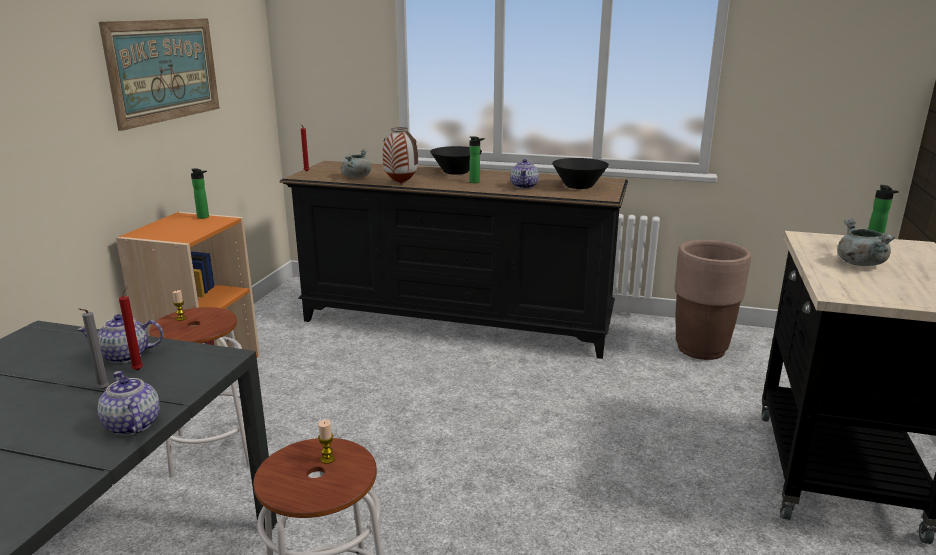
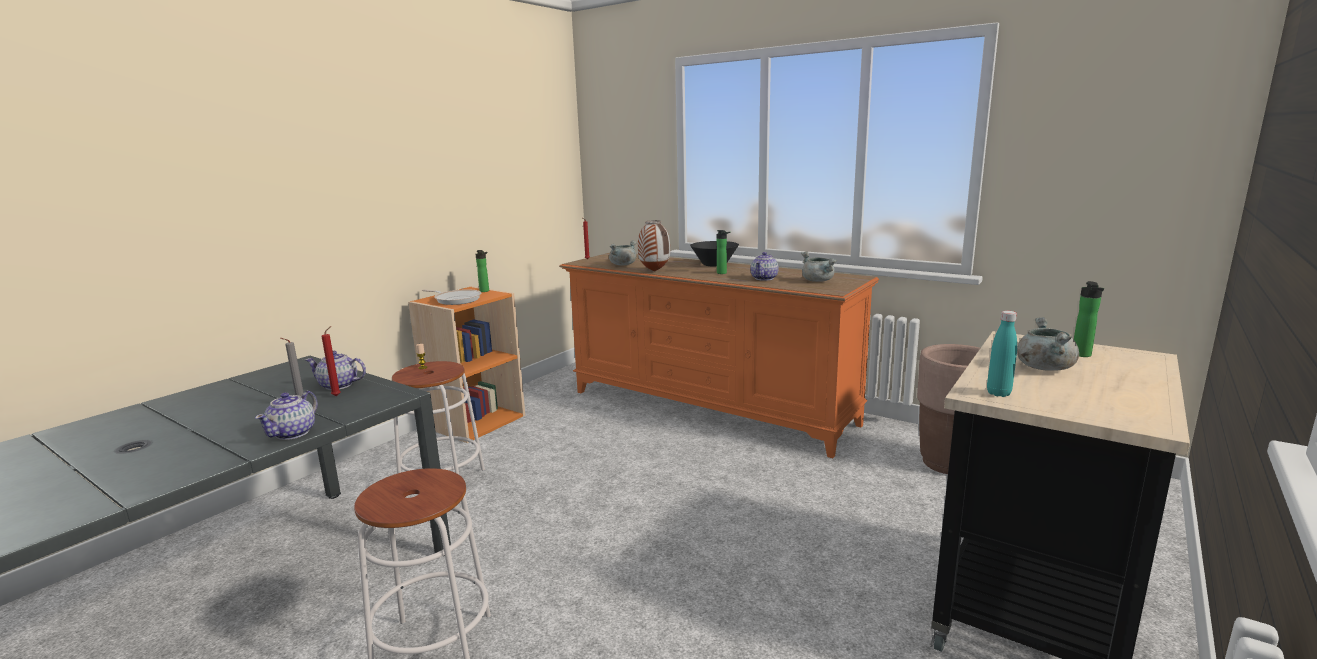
camera: 20 degrees right, 5 degrees down
(132, 425) = (293, 433): teapot -> teapot turned 150 degrees counterclockwise
(164, 70) = (468, 170): picture -> none
(179, 231) = (456, 300): none -> frying pan
(327, 459) = (428, 485): candle -> none
(456, 323) = (708, 408): black cabinet -> orange cabinet
(579, 186) = (818, 281): black bowl -> grey cooking pot
(853, 292) = (998, 393): none -> turquoise bottle

